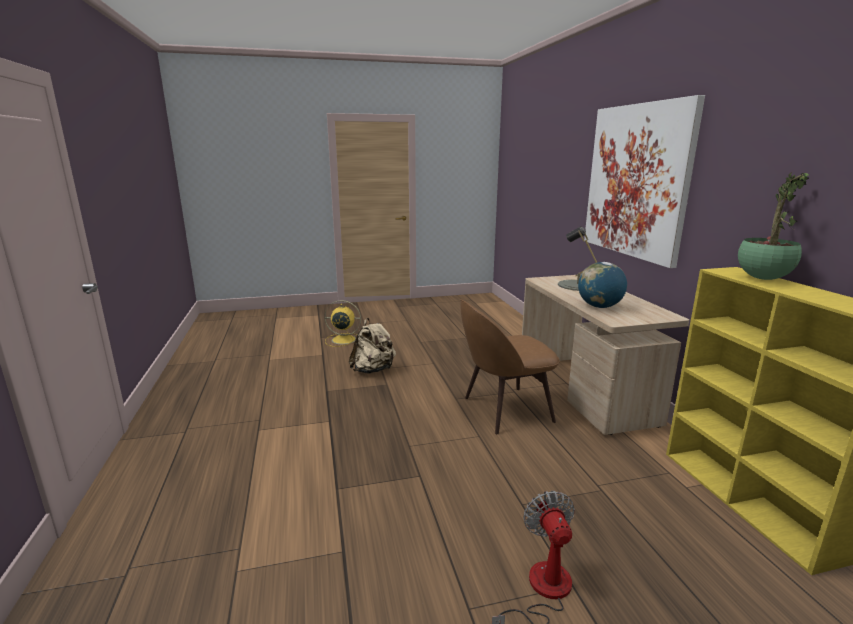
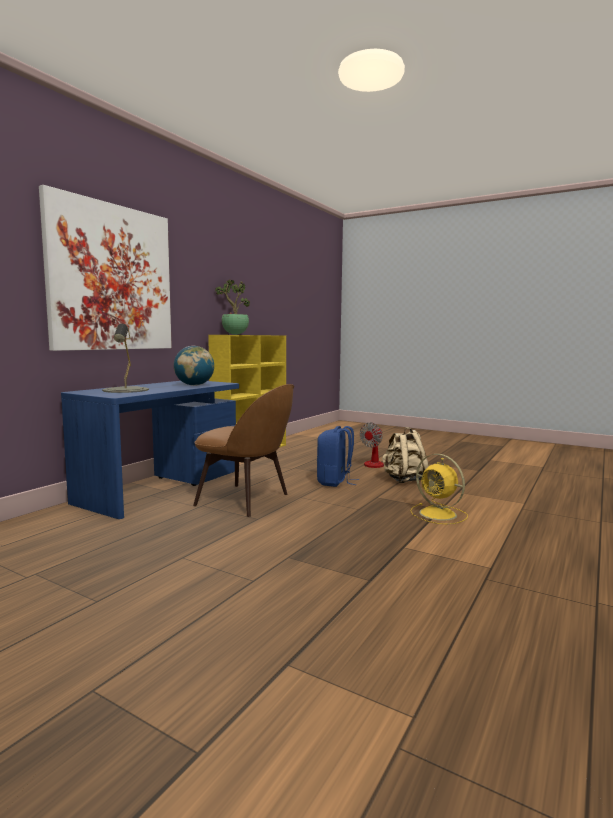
camera: 135 degrees left, 10 degrees down
(342, 340) = (177, 699): yellow fan -> yellow fan (439, 514)
(373, 370) = (267, 583): beige backpack -> beige backpack (404, 480)
(501, 482) = (335, 482): none -> blue backpack
(585, 391) = (161, 487): beige desk -> blue desk

